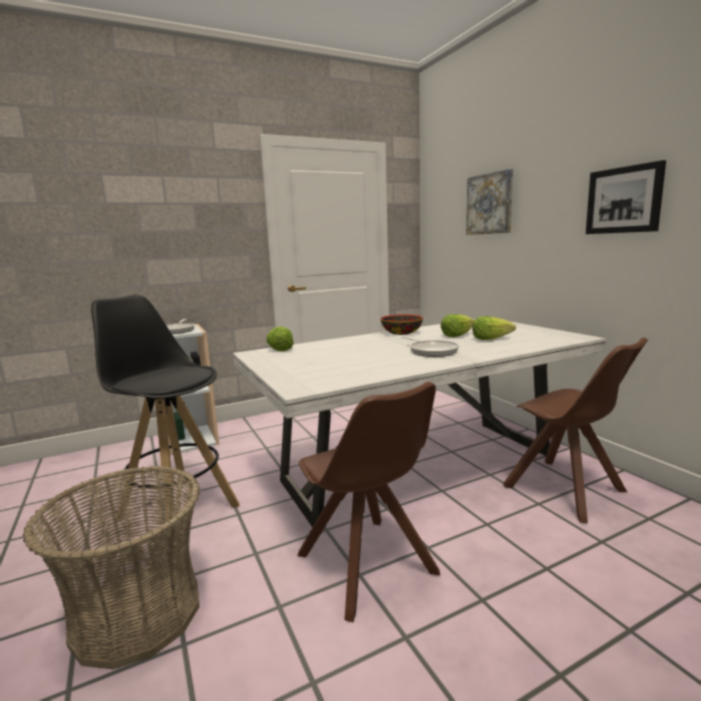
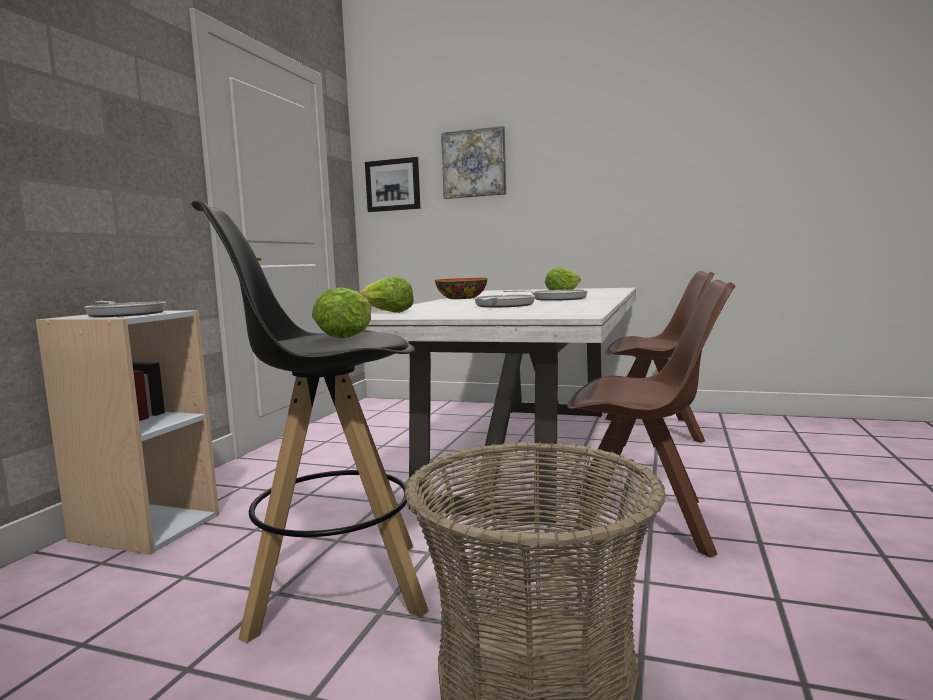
camera: 45 degrees left, 5 degrees down
(355, 355) = (503, 305): none -> frying pan
(456, 335) = (523, 294): lettuce -> lettuce (346, 335)
(624, 200) = (634, 161): picture -> picture (393, 185)

